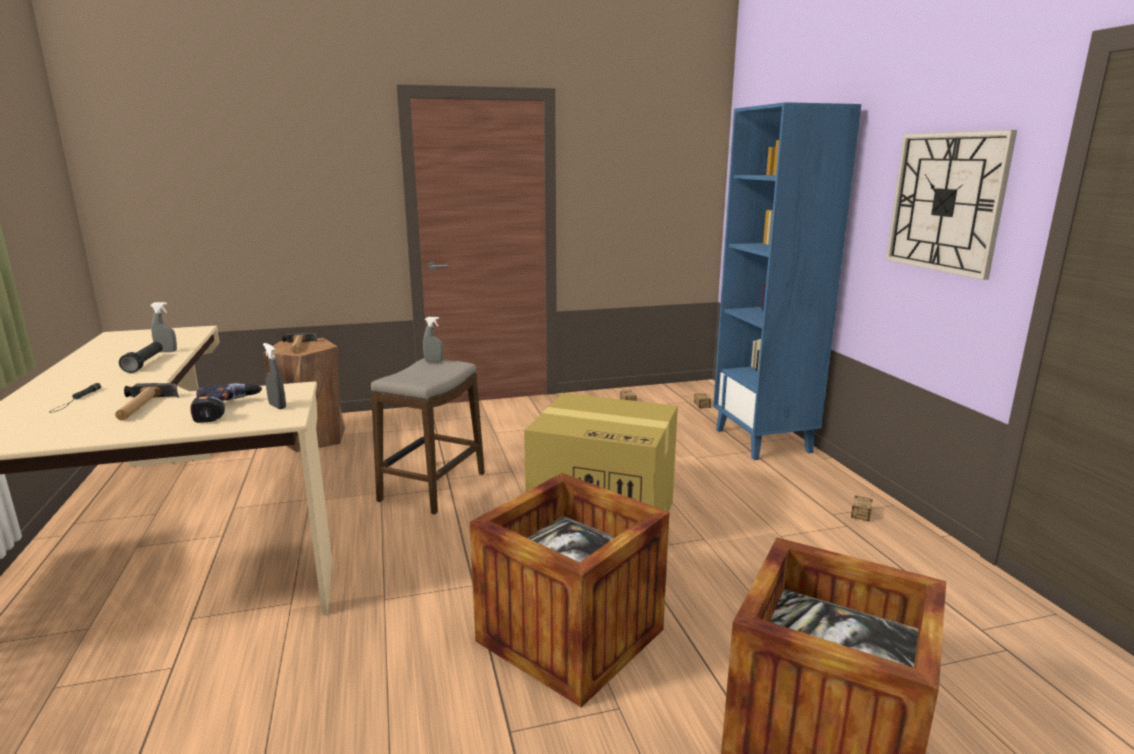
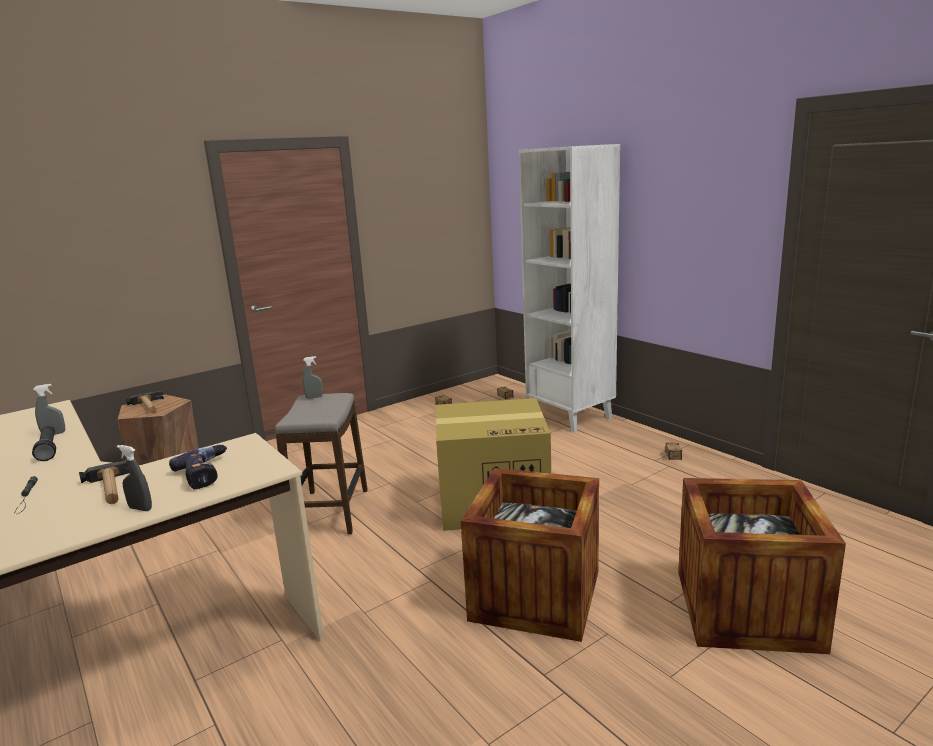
camera: 20 degrees left, 0 degrees up
(277, 406) = (252, 460): grey spray bottle -> grey spray bottle (140, 508)
(763, 441) = (571, 416): blue bookcase -> white bookcase
(946, 202) = (701, 216): wall clock -> none

